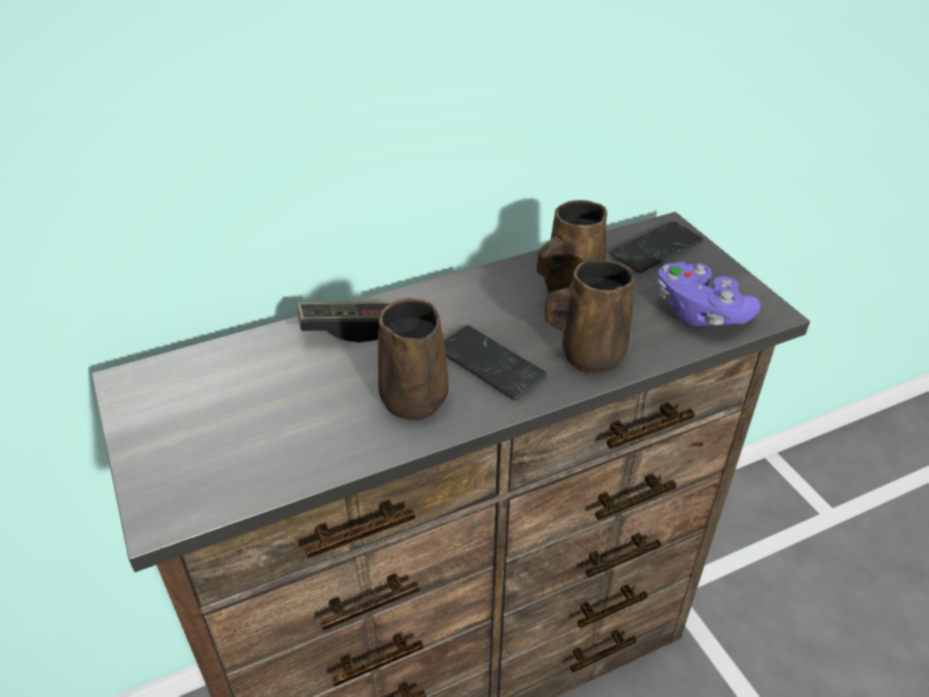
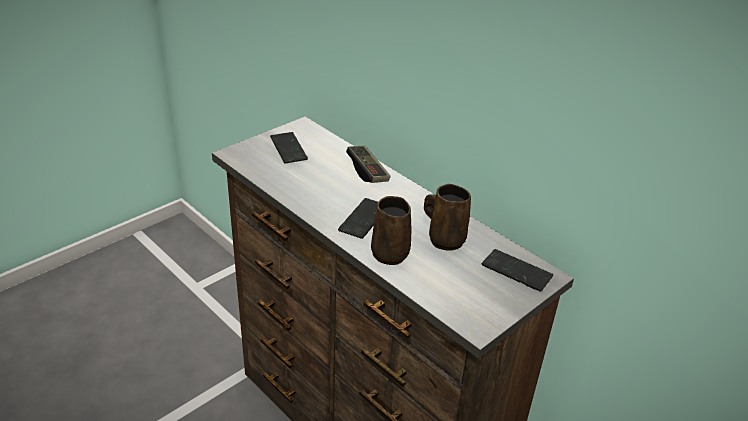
camera: 70 degrees right, 5 degrees down
(205, 419) = (288, 149): none -> phone
(414, 396) = (328, 200): brown mug -> none
(699, 313) = (456, 295): purple game controller -> none

